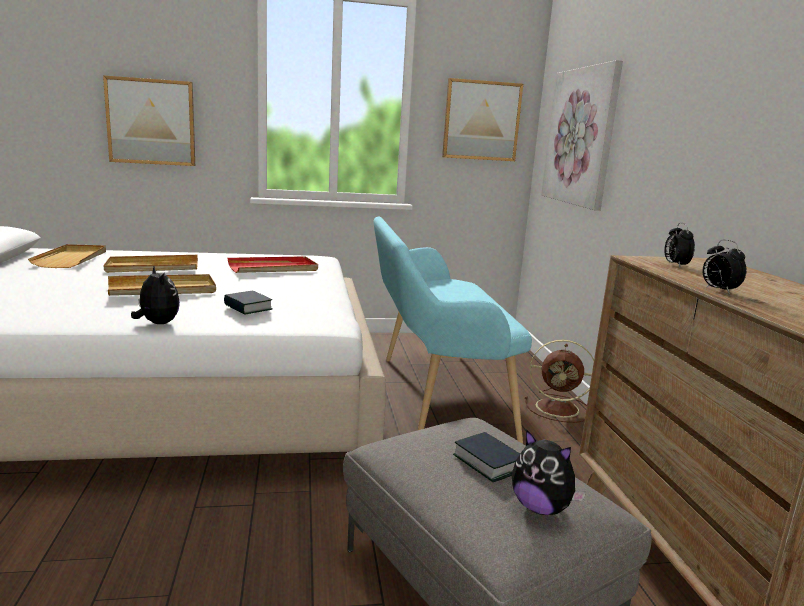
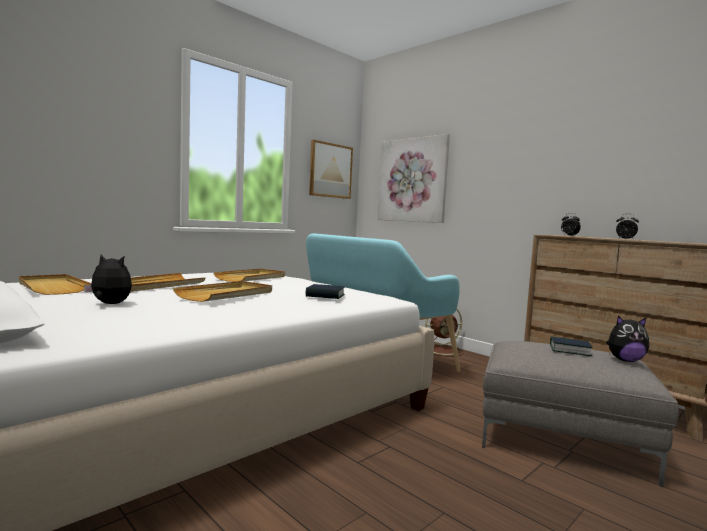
camera: 35 degrees left, 10 degrees down
(151, 122) = (82, 155): picture -> none
(157, 323) = (295, 312): plush toy -> plush toy (109, 304)
(273, 268) = (252, 278): red tray -> beige tray

